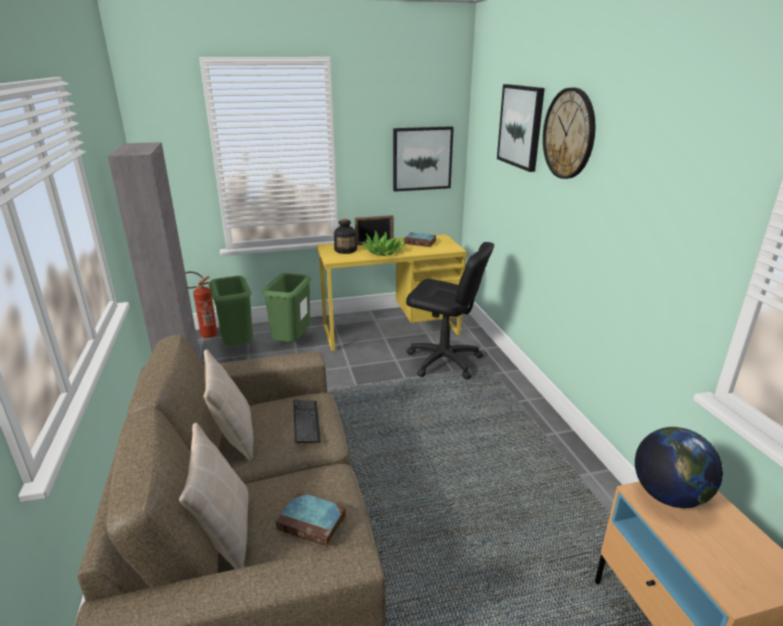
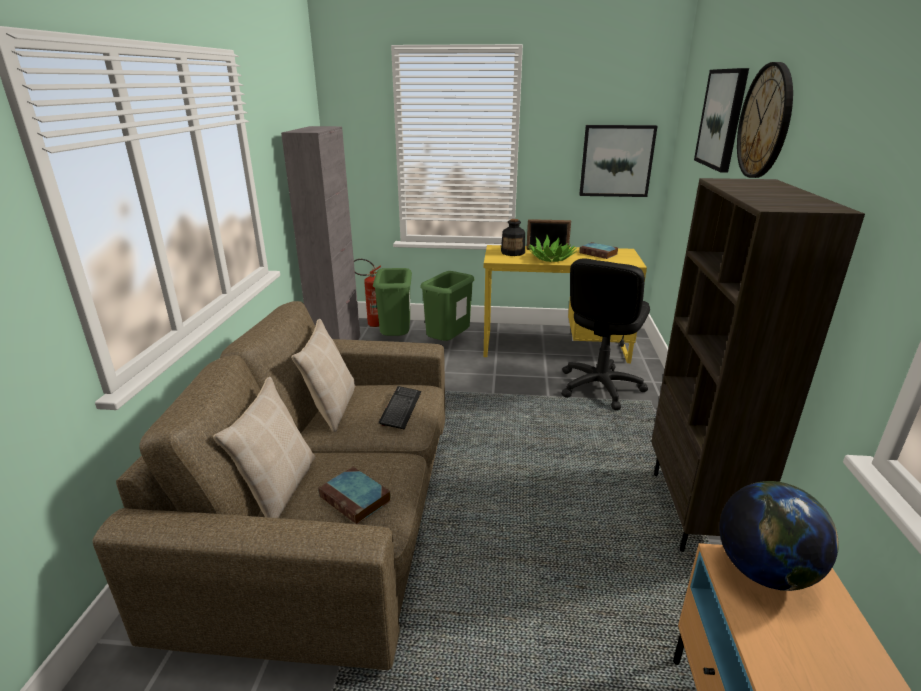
camera: 20 degrees right, 0 degrees up
(444, 361) = (599, 387): black office chair -> black office chair turned 75 degrees clockwise
(560, 455) = (695, 512): none -> brown bookcase

